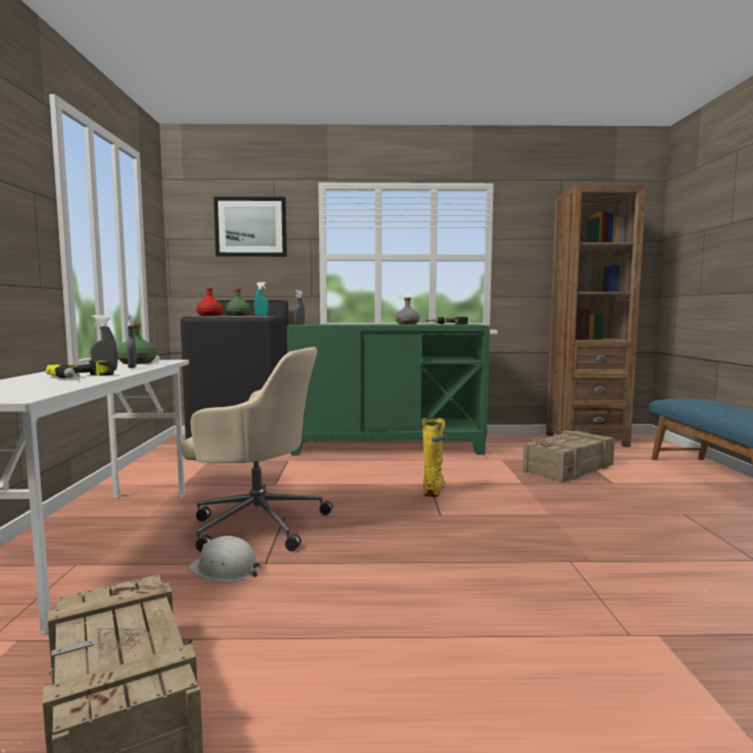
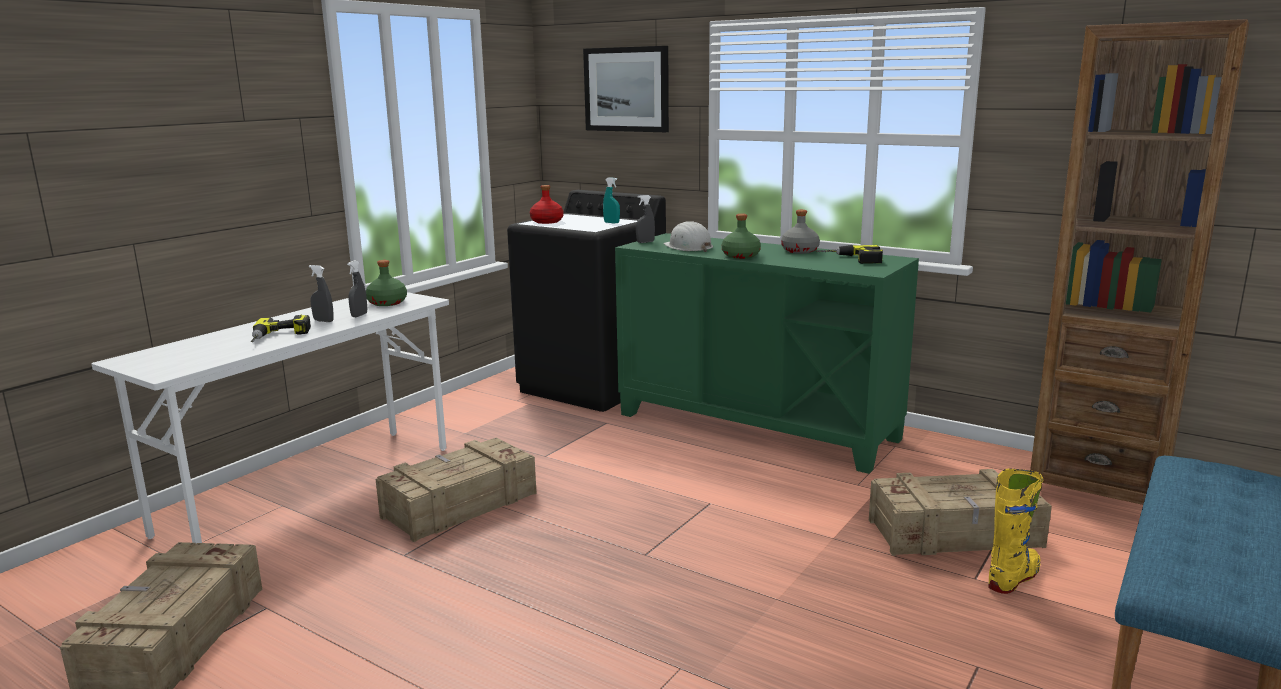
camera: 35 degrees right, 10 degrees up
(225, 569) = (367, 550): white hard hat -> white hard hat (688, 247)
(237, 315) = (586, 220): green bottle -> green bottle (740, 256)
(256, 523) = (458, 505): beige office chair -> crate
(433, 490) = (698, 515): yellow boot -> yellow boot (1013, 578)

